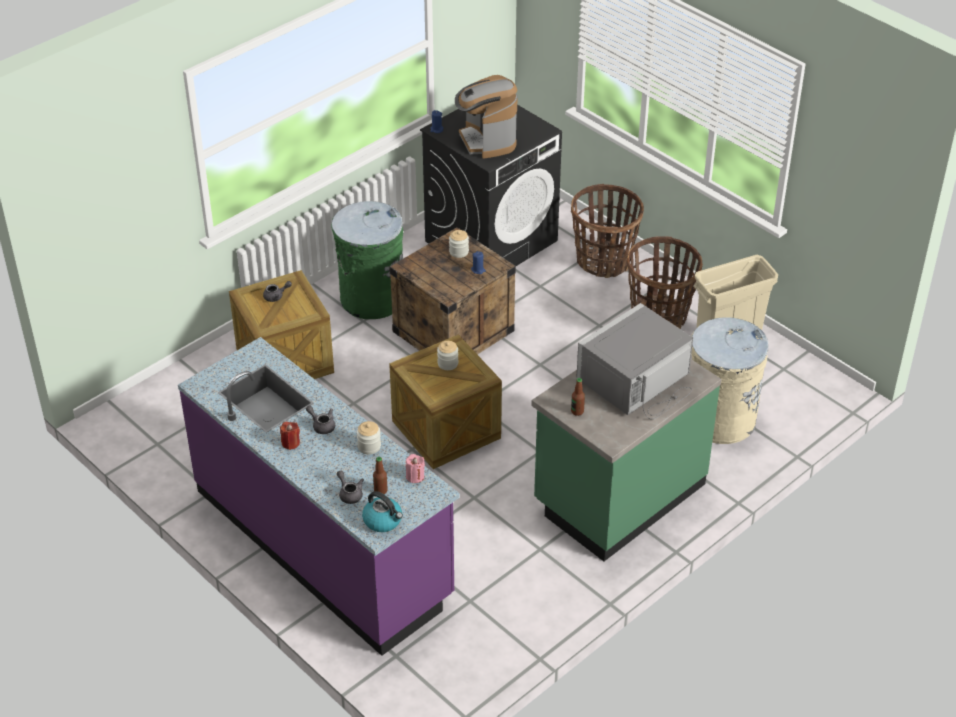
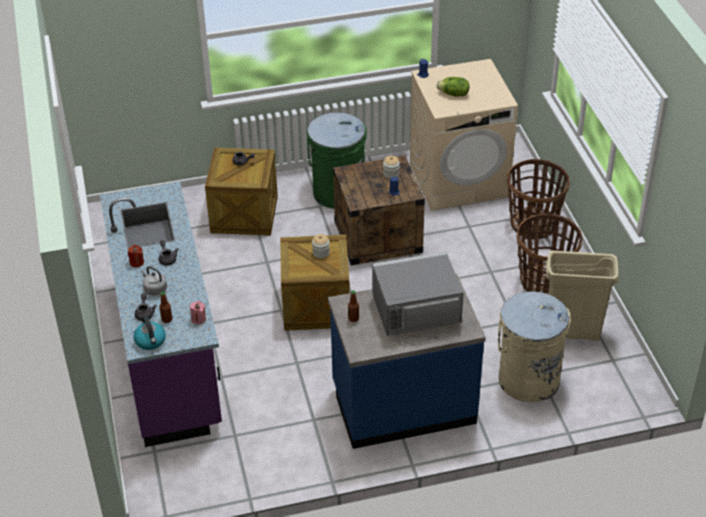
camera: 30 degrees right, 0 degrees up
(337, 464) = (154, 289): none -> grey kettle
(369, 446) = (186, 285): jar -> none
(487, 140) = (453, 94): coffee machine -> lettuce
(491, 240) = (459, 180): black washing machine -> beige washing machine
(618, 494) = (403, 404): green counter -> blue counter

